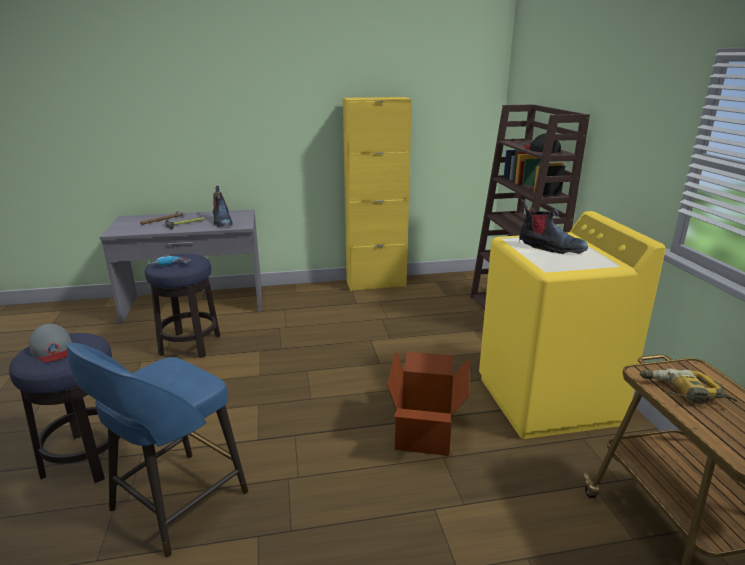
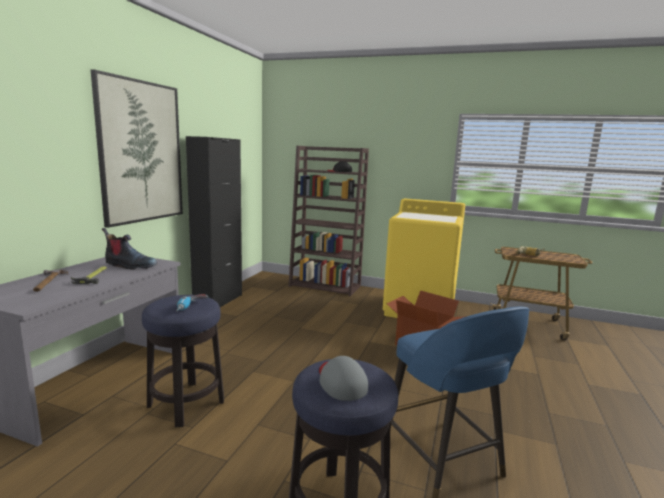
camera: 60 degrees left, 10 degrees down
(52, 349) = (340, 381): grey cap -> grey cap turned 105 degrees counterclockwise
(282, 117) = (141, 152): none -> picture
(376, 284) = (218, 301): yellow cabinet -> black cabinet
(550, 248) = (421, 216): boot -> none

